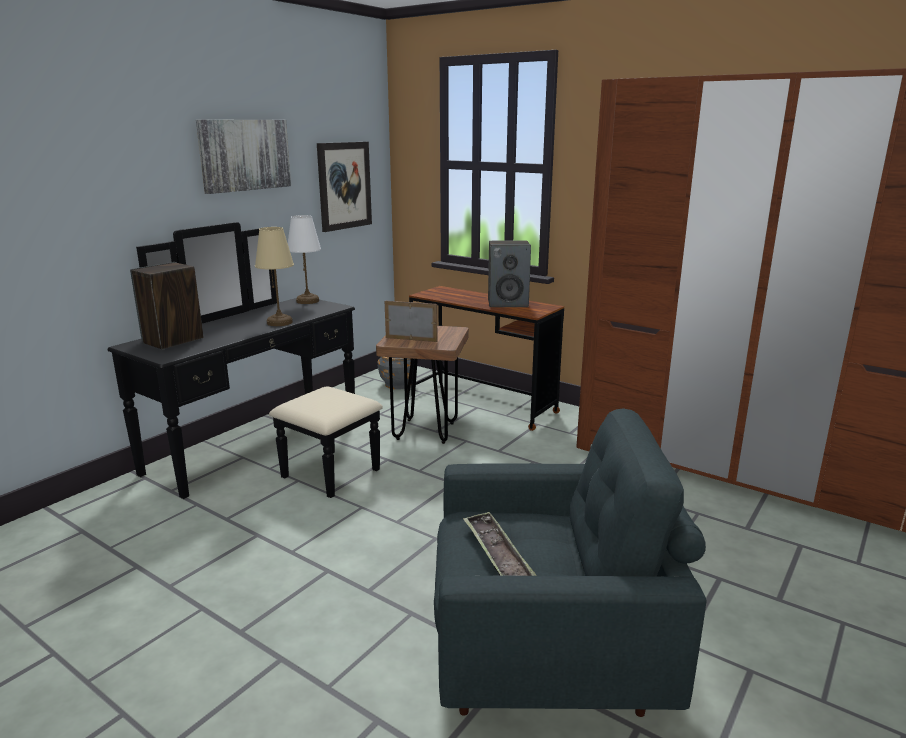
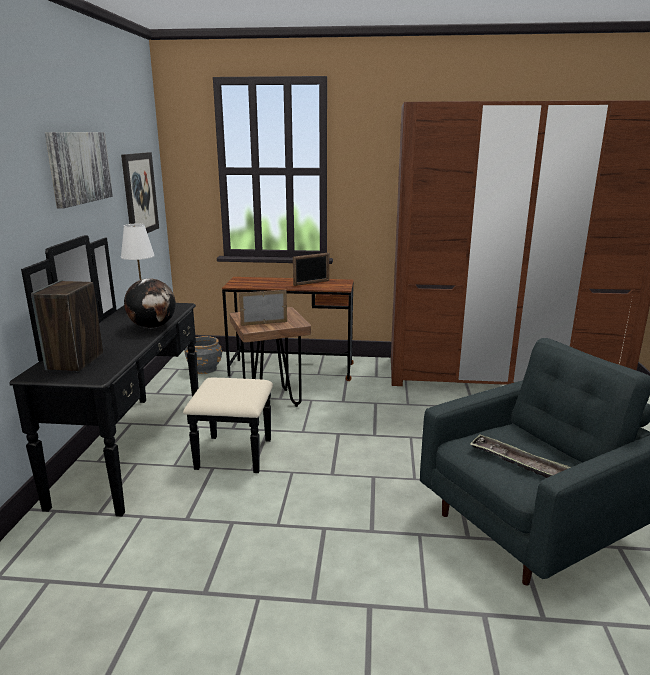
camera: 30 degrees left, 0 degrees up
(280, 322) = (153, 327): beige table lamp -> globe
(508, 303) = (311, 283): speaker -> picture frame

